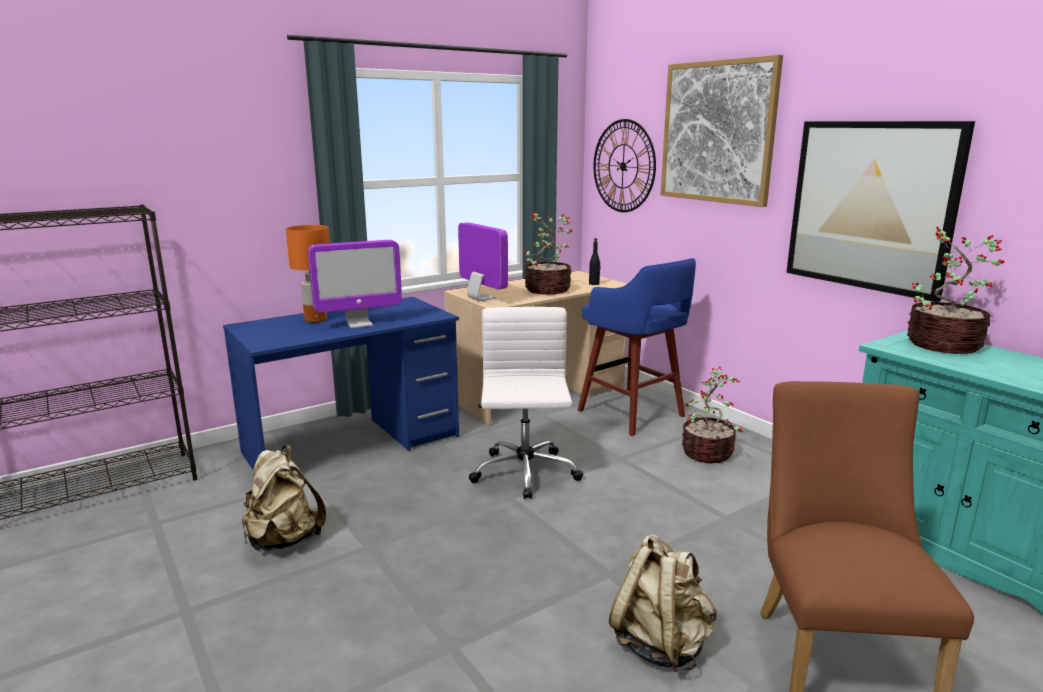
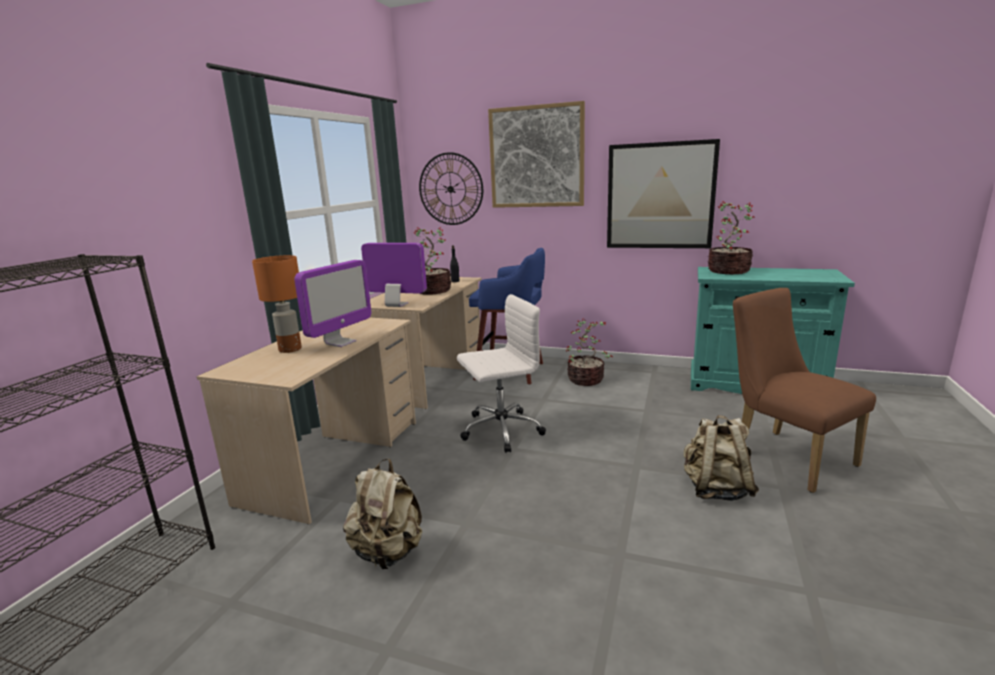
camera: 35 degrees left, 0 degrees up
(353, 445) = (335, 460): blue desk -> beige desk
(525, 474) = (500, 430): white office chair -> white office chair turned 105 degrees clockwise

